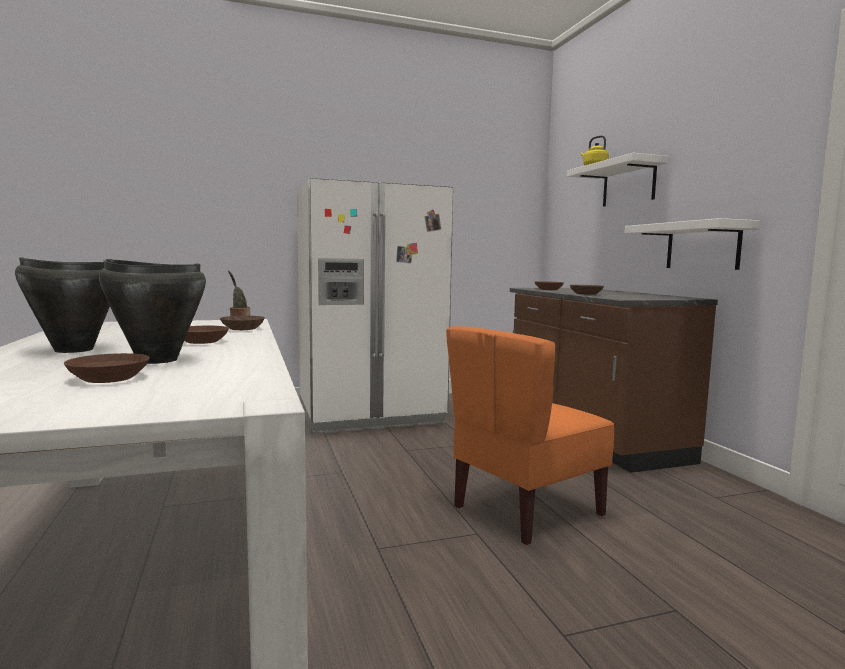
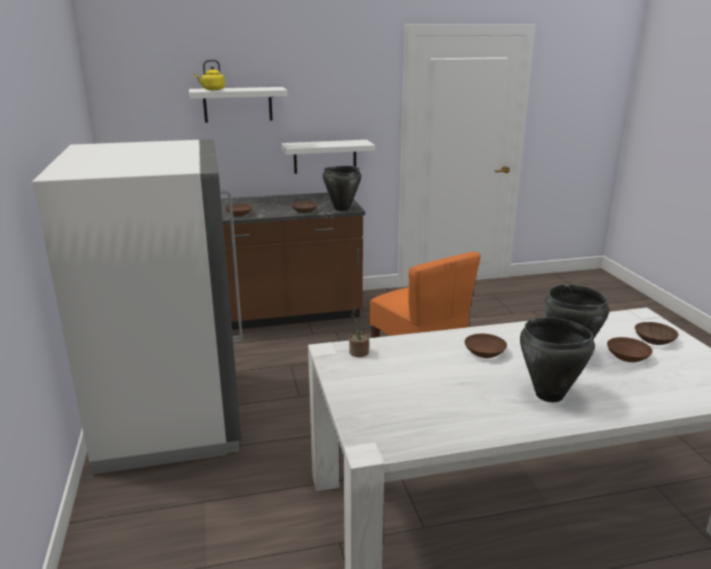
camera: 85 degrees left, 15 degrees up
(244, 329) = (399, 346): brown bowl -> brown bowl (654, 339)
(618, 297) = (341, 208): none -> black cooking pot

